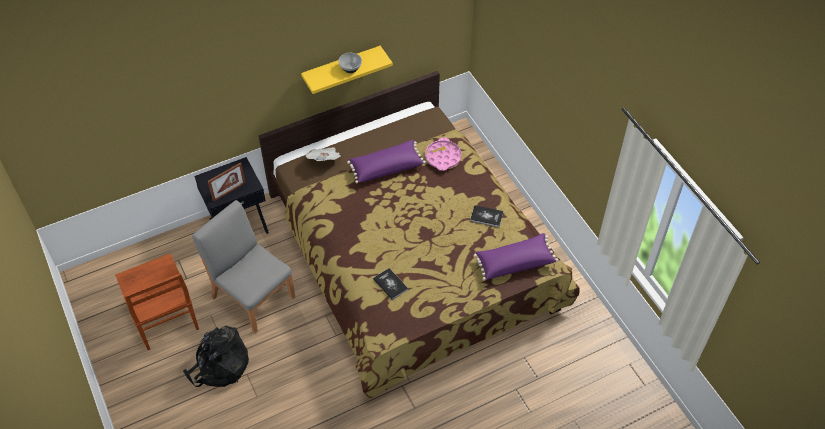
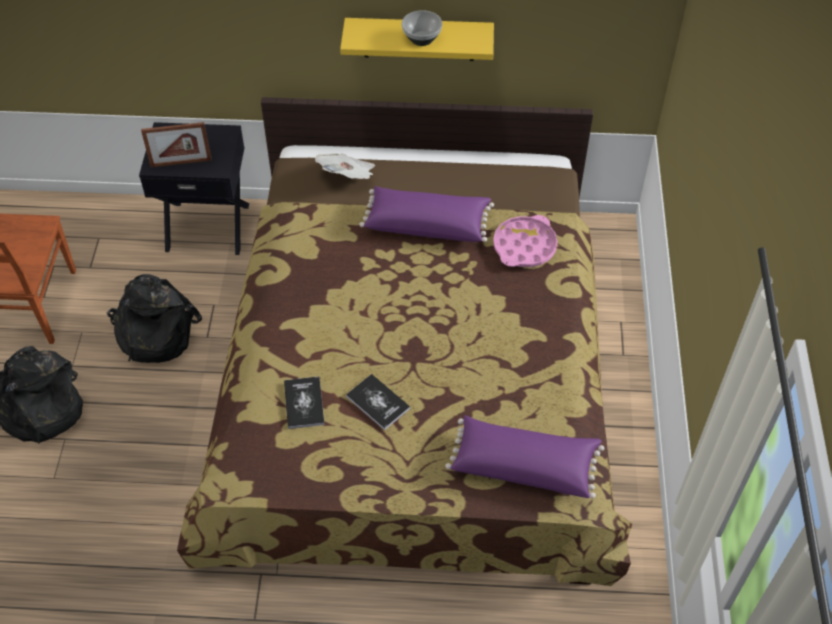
camera: 30 degrees right, 0 degrees up
(253, 296) = (154, 333): grey chair -> black backpack
(486, 216) = (529, 369): book -> book (378, 402)

